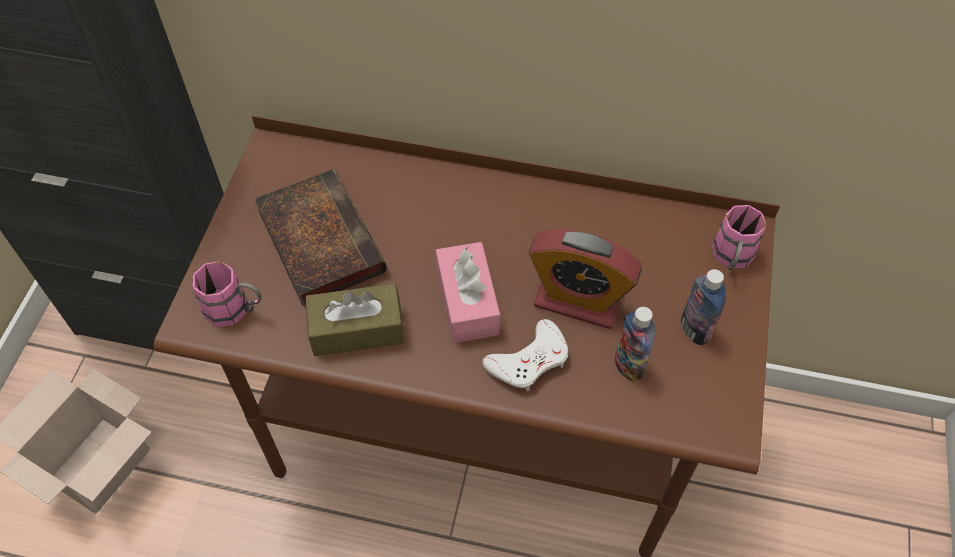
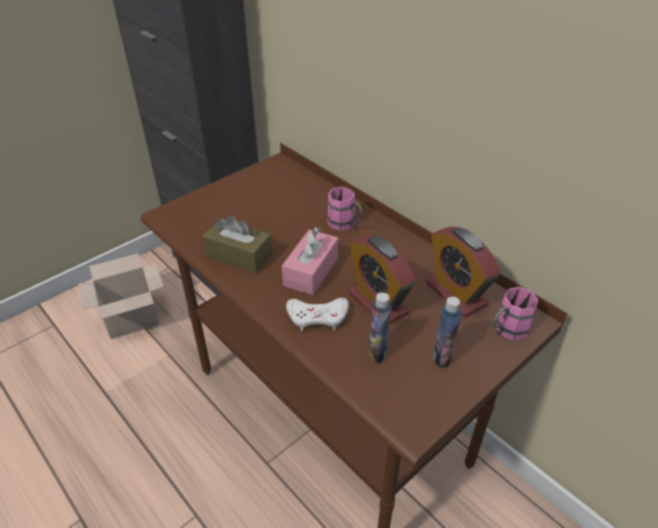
camera: 35 degrees right, 15 degrees down
(236, 310) = (191, 219): pink mug -> pink mug (346, 225)
(318, 239) = (261, 208): book -> none
(649, 240) = (456, 294): none -> alarm clock

